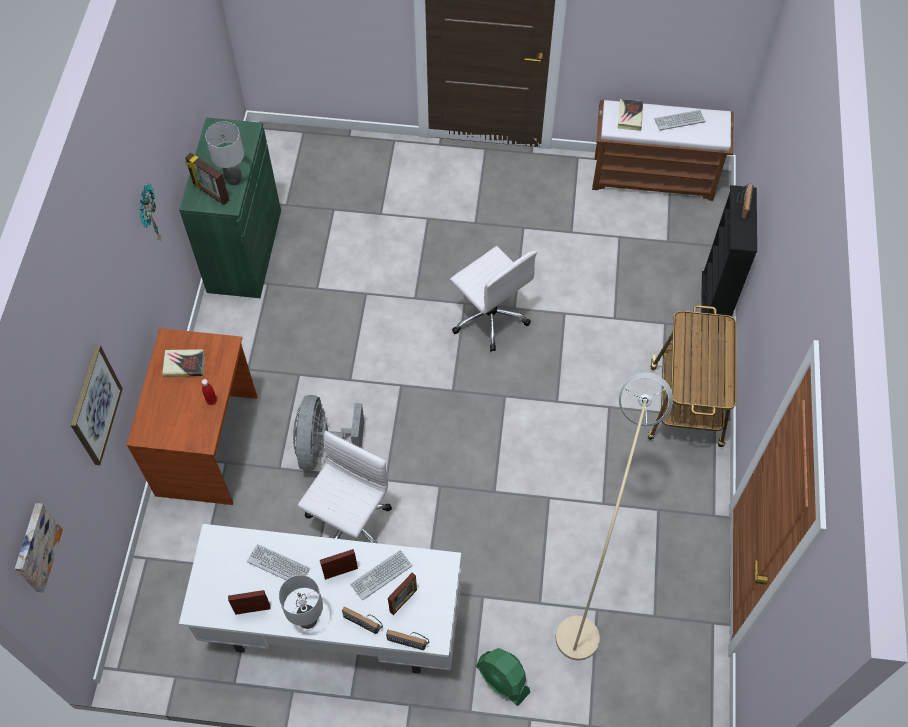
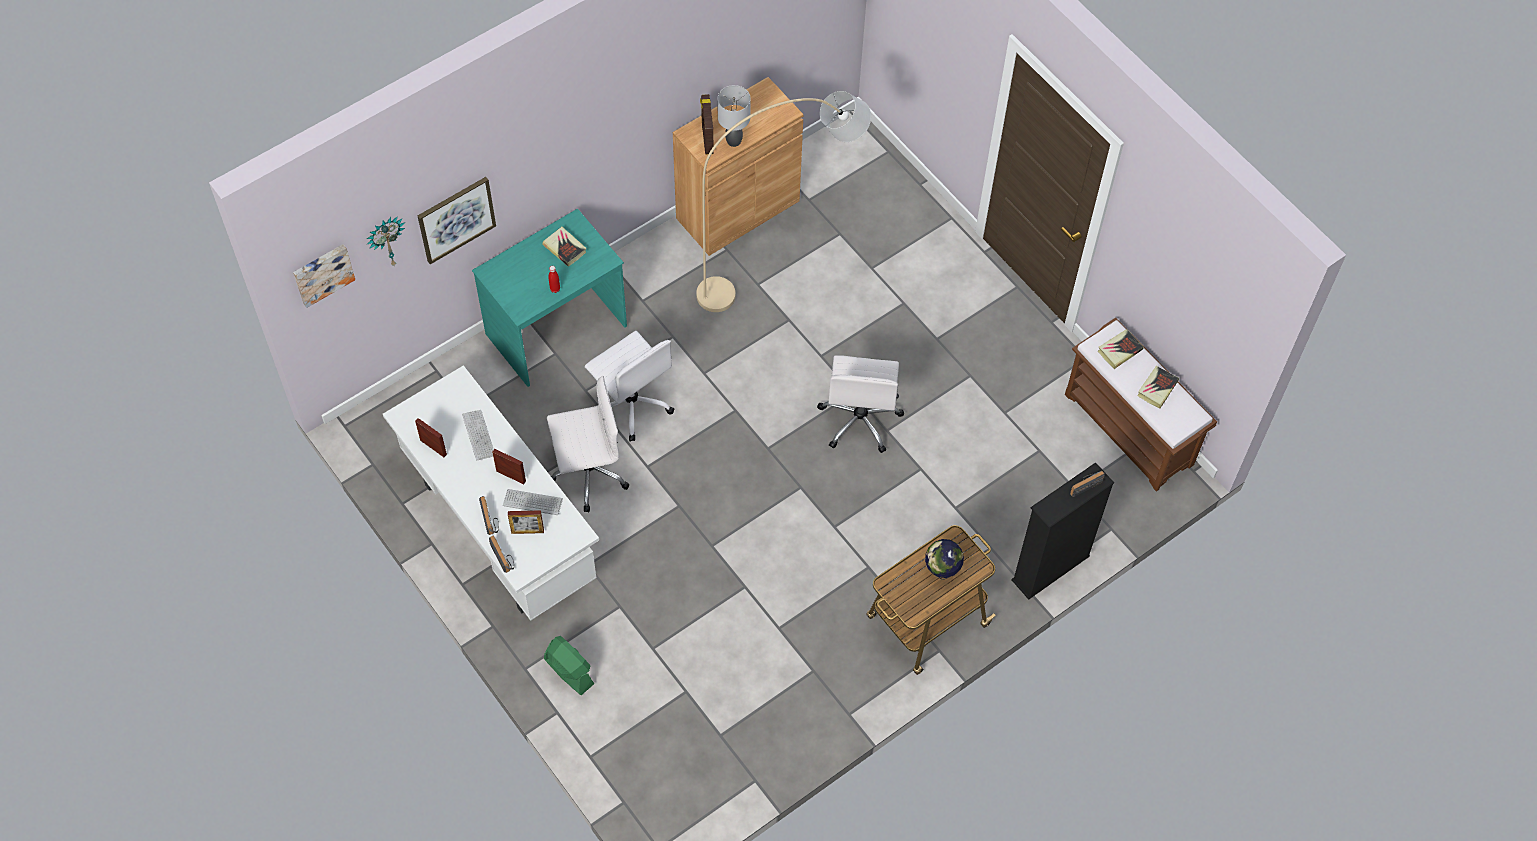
camera: 45 degrees right, 0 degrees up
(148, 216) = (622, 117): wall clock -> wall clock (386, 241)
(209, 445) = (557, 331): brown desk -> turquoise desk
(244, 251) = (737, 209): green cabinet -> brown cabinet
(308, 620) = (457, 486): grey table lamp -> none
(323, 447) = (631, 404): grey fan -> white office chair
(502, 680) = (569, 671): green fan -> green fan turned 135 degrees clockwise
(597, 564) = (723, 663): beige floor lamp -> beige floor lamp (782, 269)
(679, 120) = (1157, 388): keyboard -> book
(705, 351) = (941, 571): none -> globe

